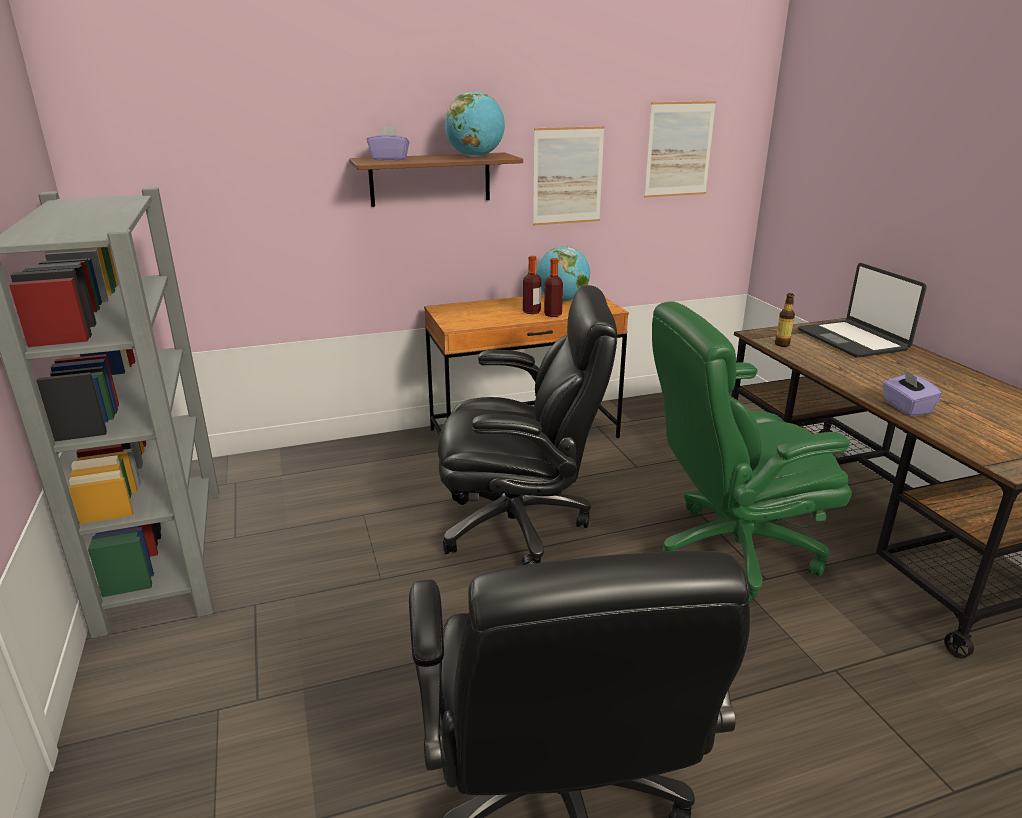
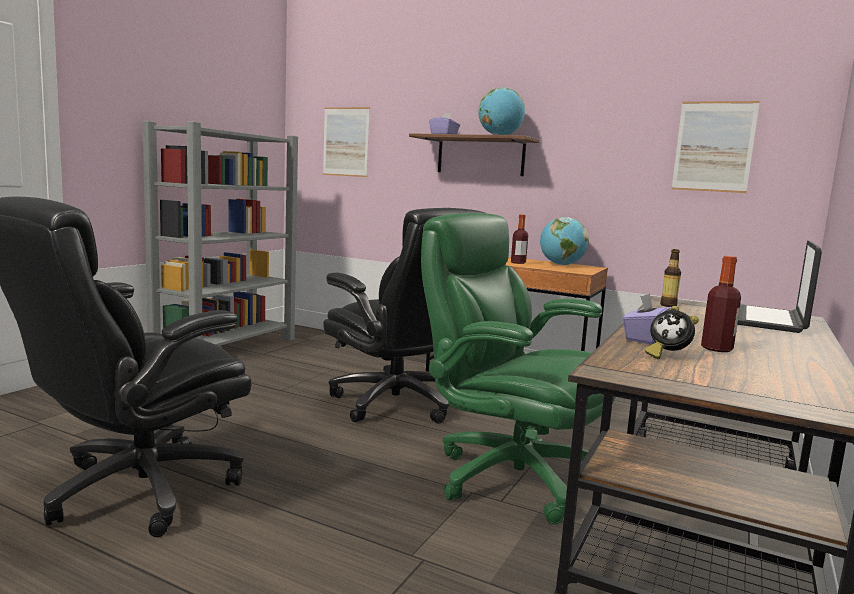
camera: 45 degrees right, 15 degrees down
(553, 314) = (528, 265): bottle -> bottle (716, 349)
(567, 176) = (593, 163): picture -> picture (346, 142)
(965, 425) = (667, 356): none -> alarm clock

